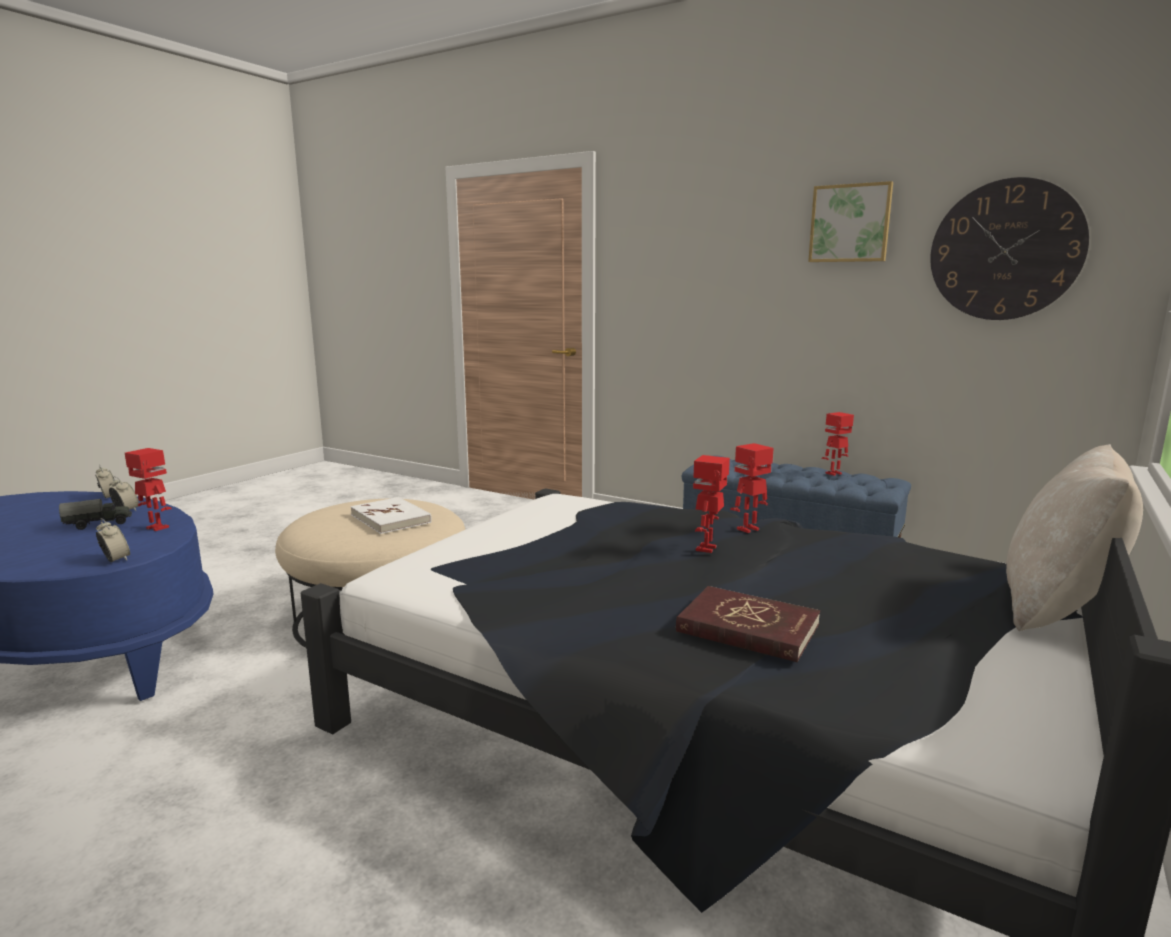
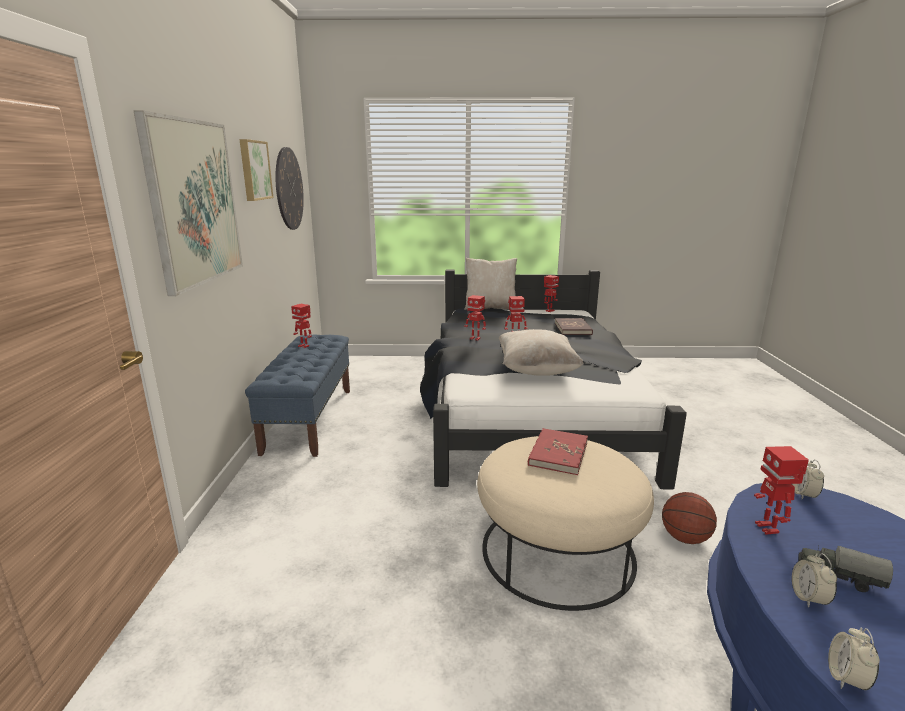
camera: 120 degrees left, 5 degrees up
(265, 692) = (685, 538): none -> basketball
(391, 519) = (558, 454): white book -> red book
(559, 536) = (536, 371): none -> beige pillow
(687, 258) = (194, 203): none -> picture
(1045, 699) = (549, 311): none -> toy robot

